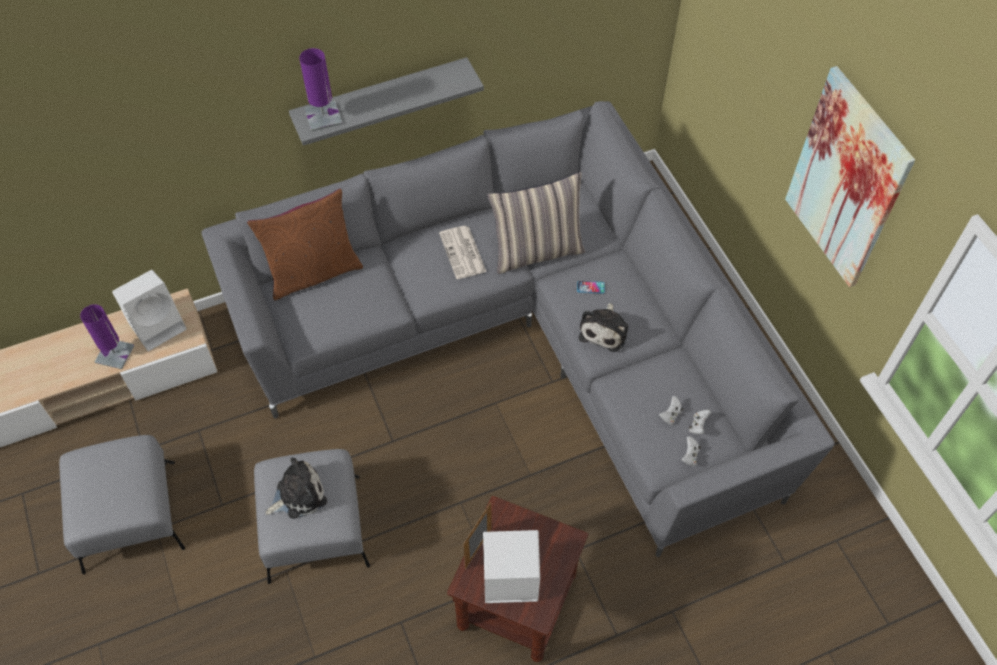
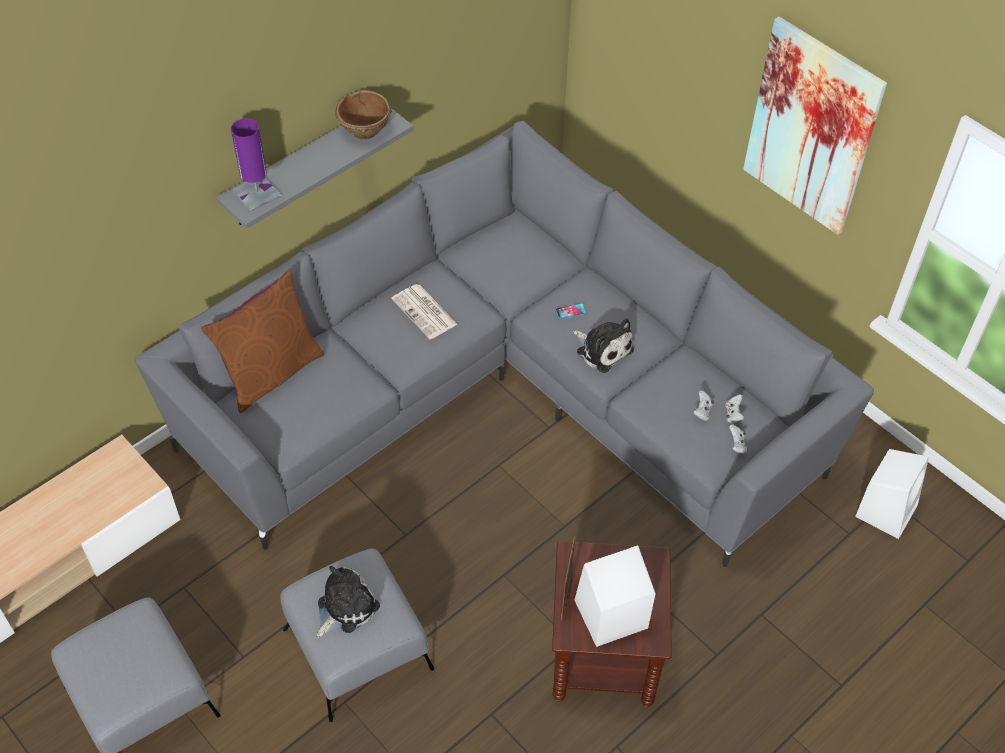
camera: 20 degrees left, 5 degrees down
(114, 354) = (66, 526): purple table lamp -> none
(158, 325) = (105, 481): white speaker -> white speaker (886, 509)
(439, 81) = (365, 131): none -> brown bowl
(537, 250) = (500, 290): pillow -> none
(604, 330) = (602, 349): plush toy -> plush toy turned 45 degrees counterclockwise

